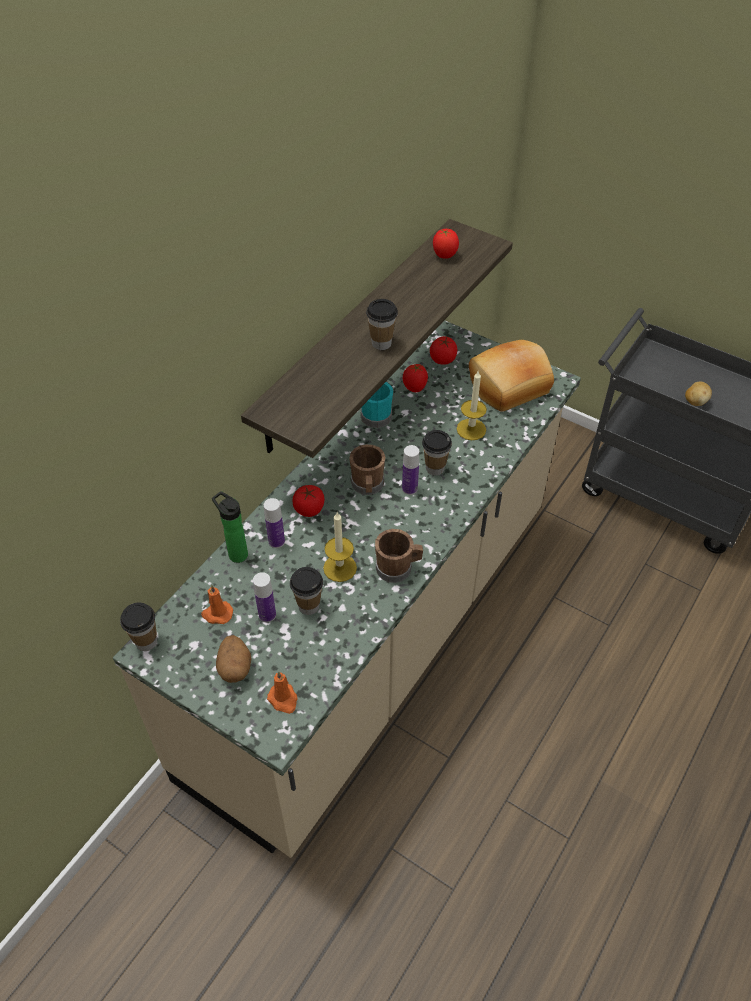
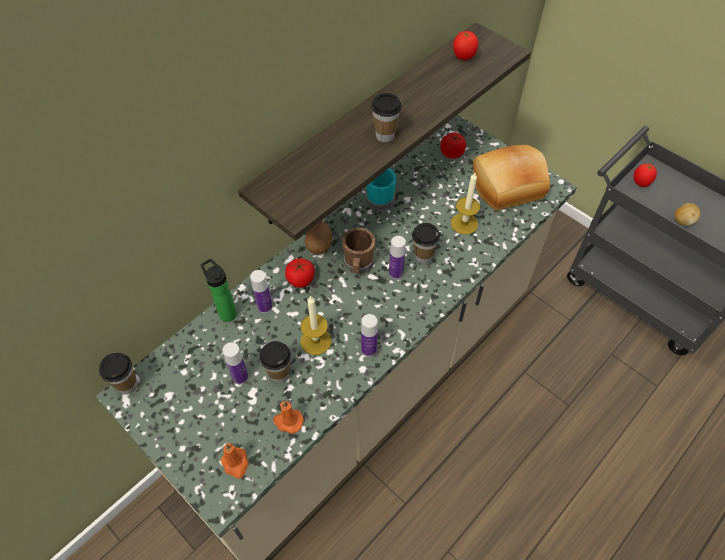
camera: 10 degrees right, 5 degrees up
(217, 614) = (196, 368): orange candle -> orange candle (288, 421)
(235, 667) = (199, 423): potato -> potato (319, 245)
(398, 568) = (368, 349): brown mug -> bottle
(415, 388) = (420, 178): tomato -> tomato (640, 183)

